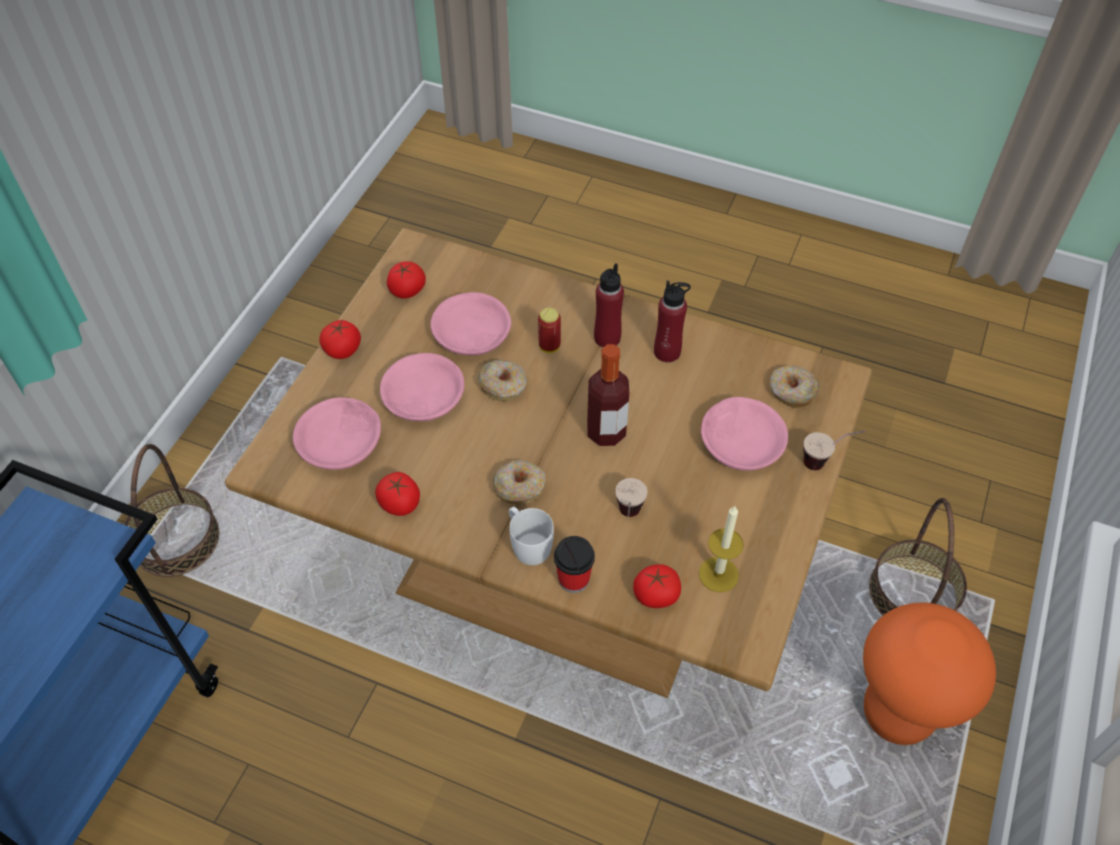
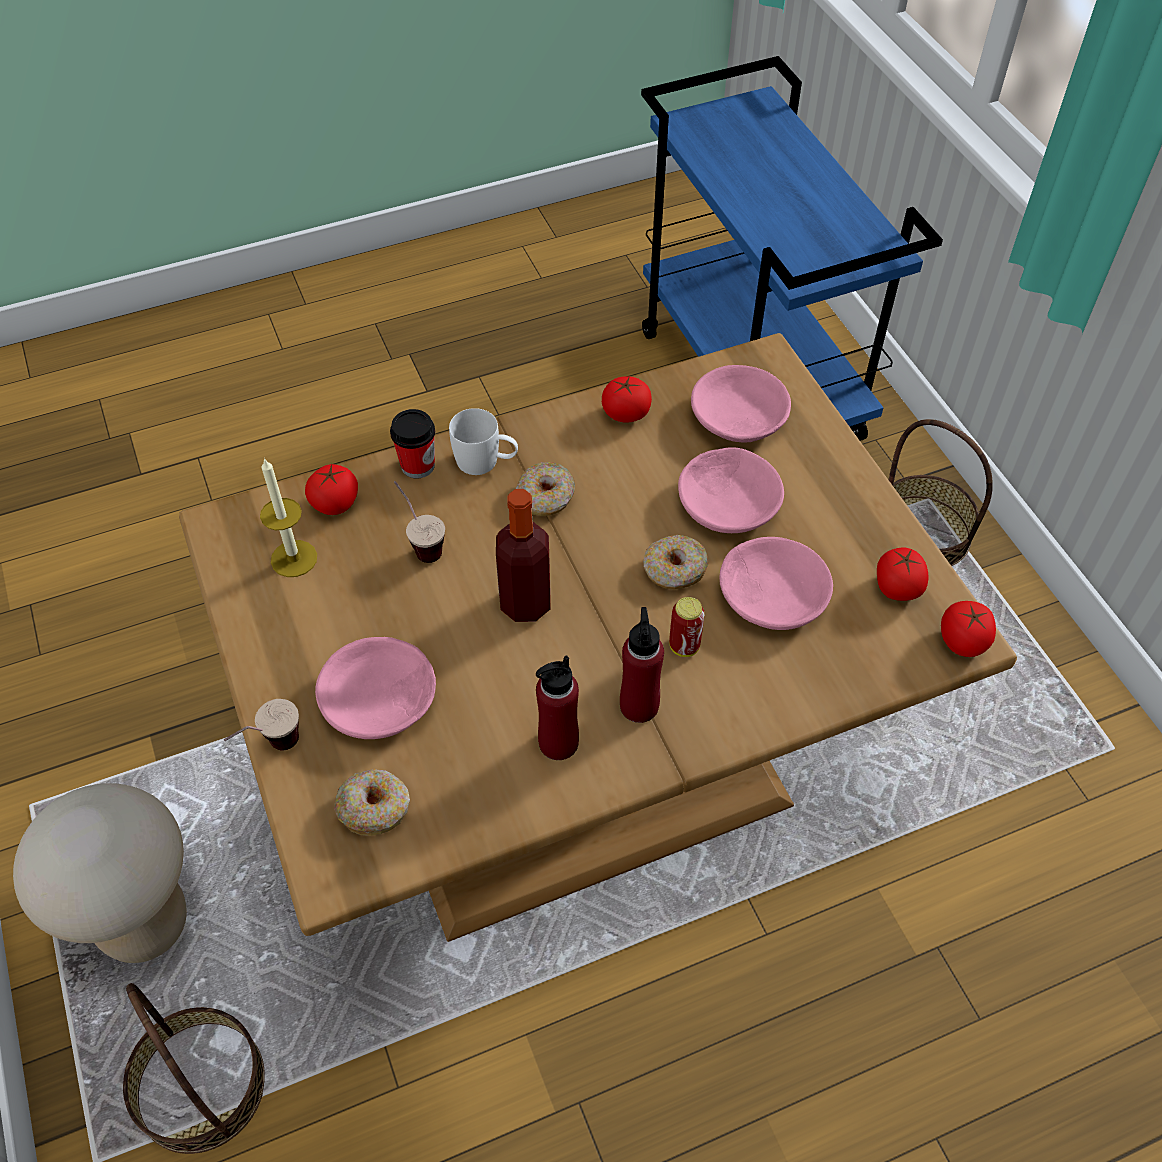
camera: 135 degrees right, 0 degrees up
(342, 350) = (858, 485): tomato -> tomato (963, 641)
(897, 714) = (144, 923): orange stool -> beige stool

